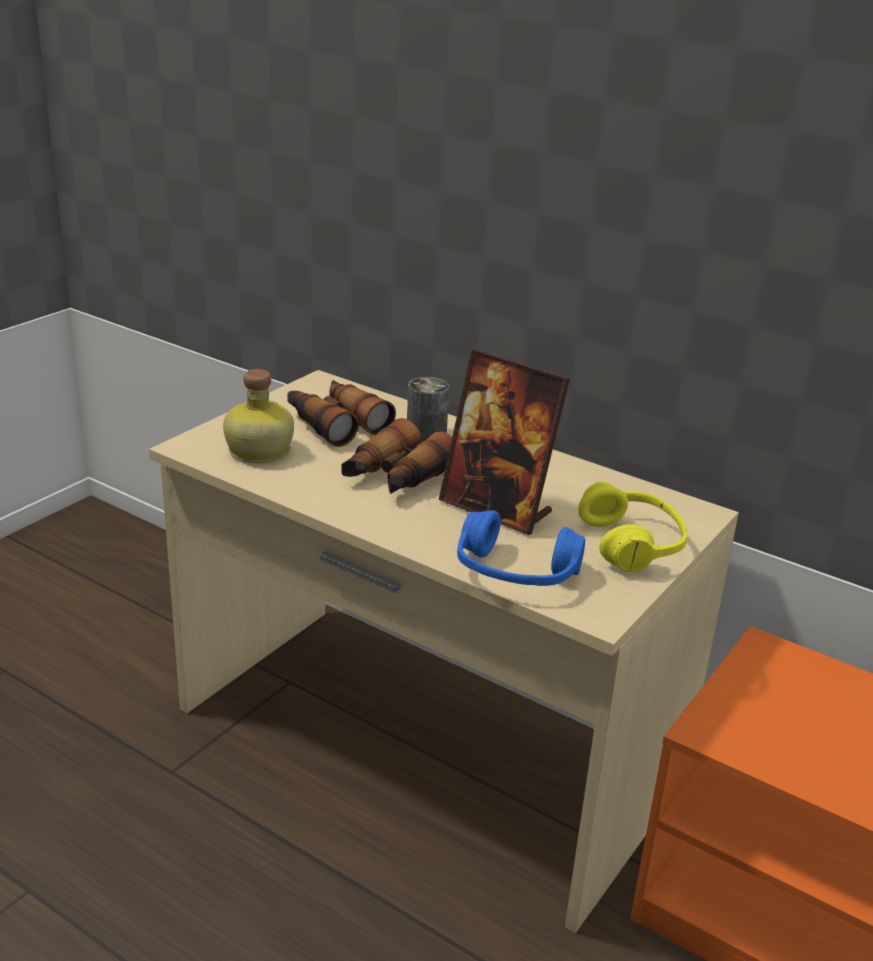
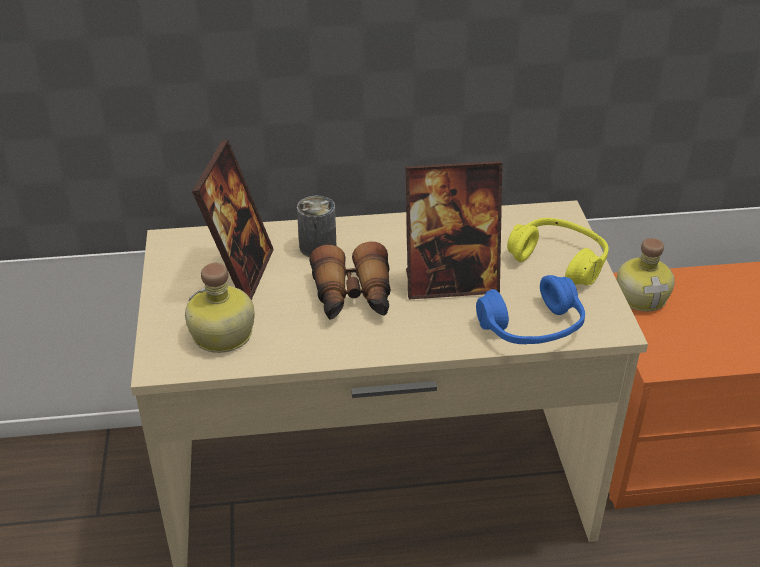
camera: 40 degrees left, 10 degrees up
(335, 423) = (240, 274): binoculars -> picture frame
(778, 670) = (642, 296): none -> bottle

